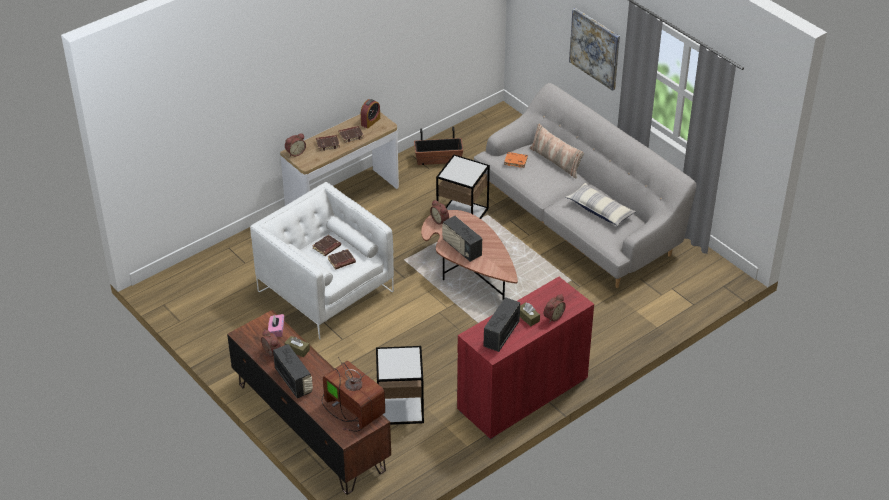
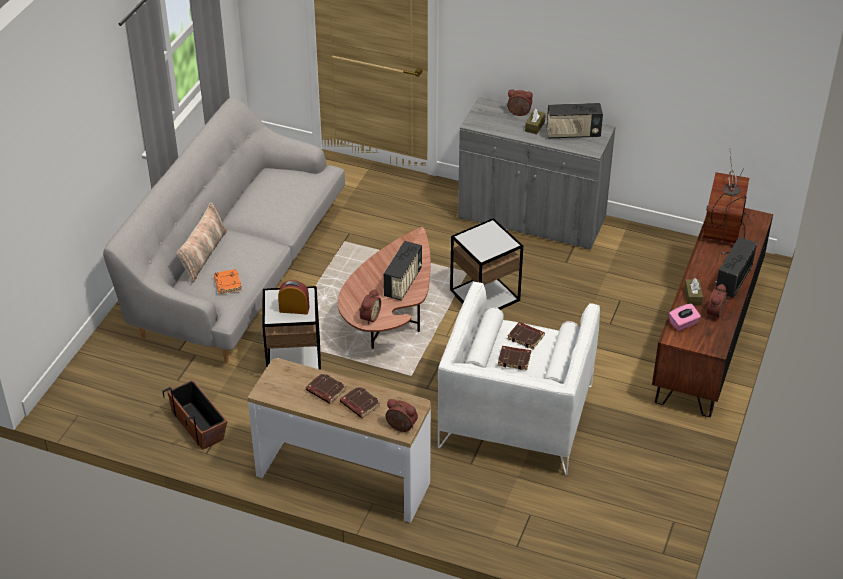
camera: 120 degrees left, 0 degrees up
(370, 121) = (282, 386): alarm clock -> alarm clock (294, 309)
(400, 407) = (623, 288): side table -> side table (485, 295)
(522, 394) = (531, 219): red cabinet -> grey cabinet
(595, 48) = (93, 153): picture -> none
(600, 210) = (272, 195): pillow -> none

